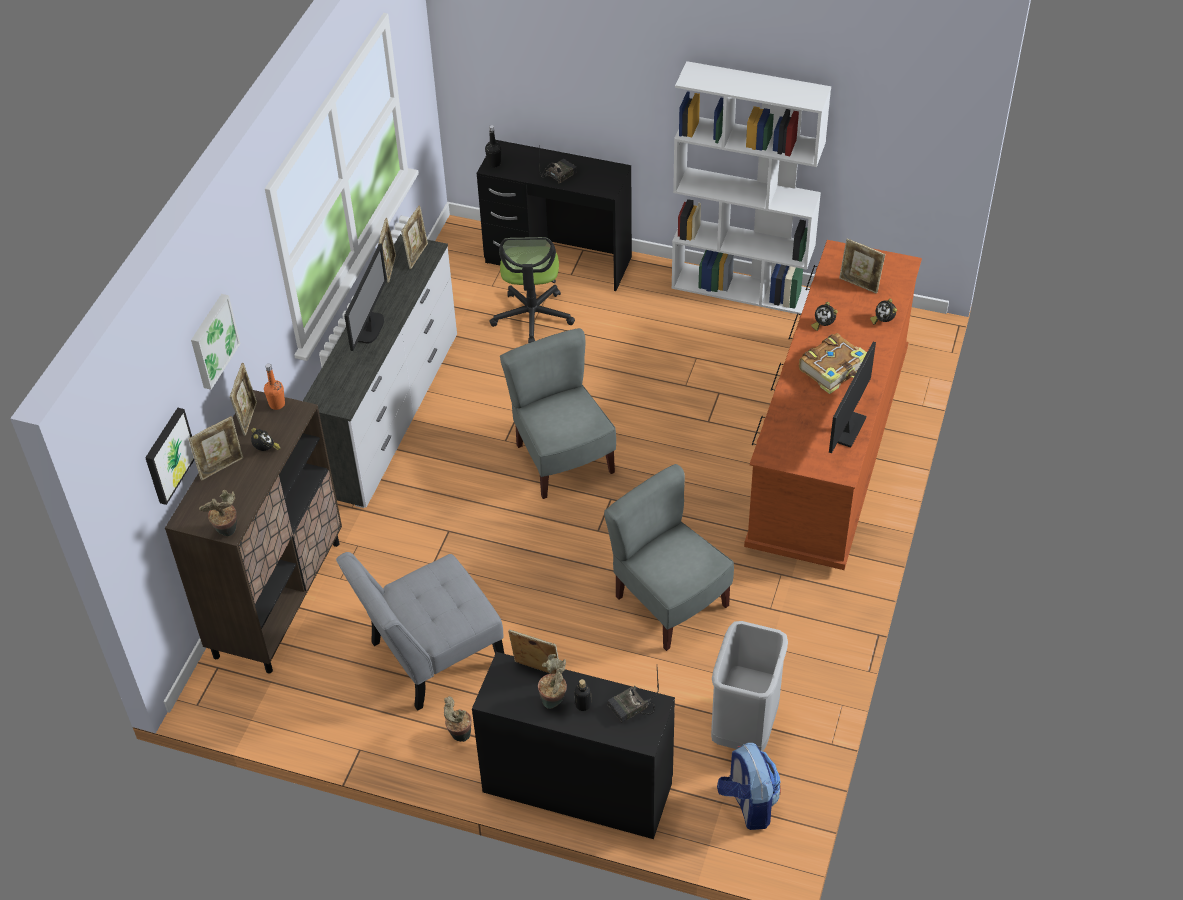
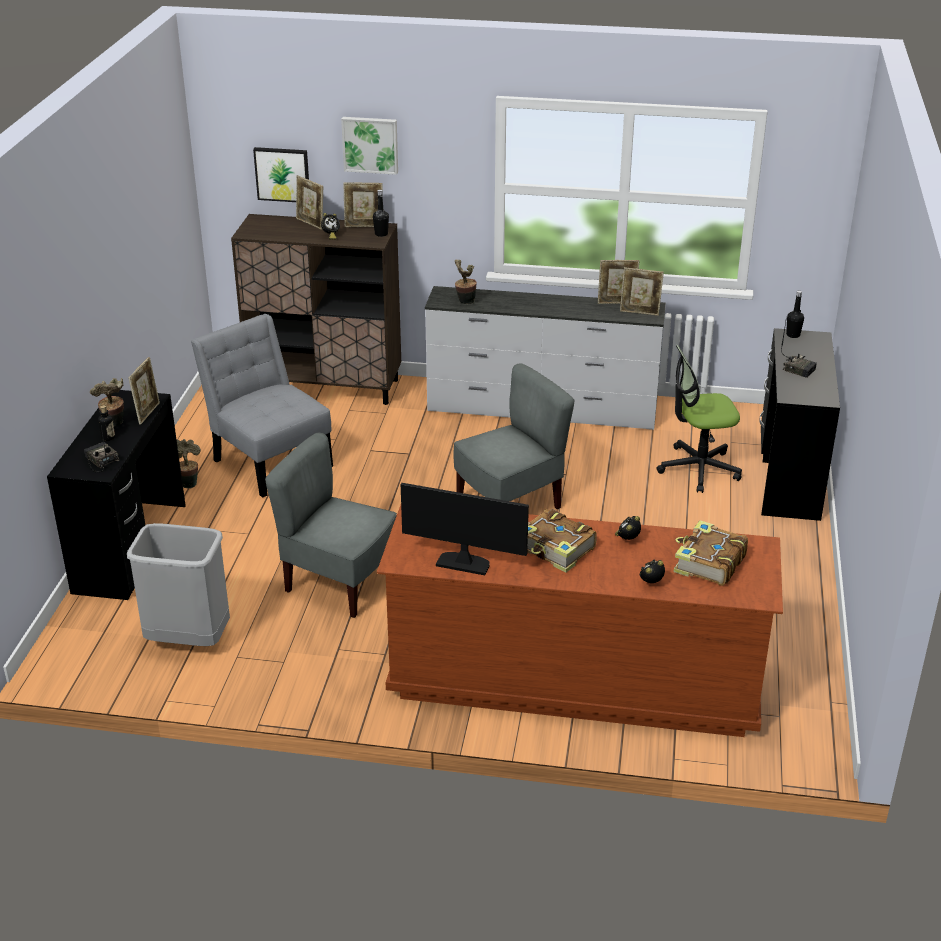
camera: 80 degrees right, 15 degrees down
(226, 532) = (244, 233): potted plant -> potted plant (464, 302)
(277, 404) = (381, 234): orange bottle -> black bottle
(371, 328) = (536, 303): monitor -> none
(669, 603) = (339, 583): grey chair -> grey chair turned 105 degrees counterclockwise
(742, 288) = (810, 601): white bookcase -> none
(748, 804) = (100, 648): backpack -> none
(859, 284) = (708, 563): picture frame -> book

